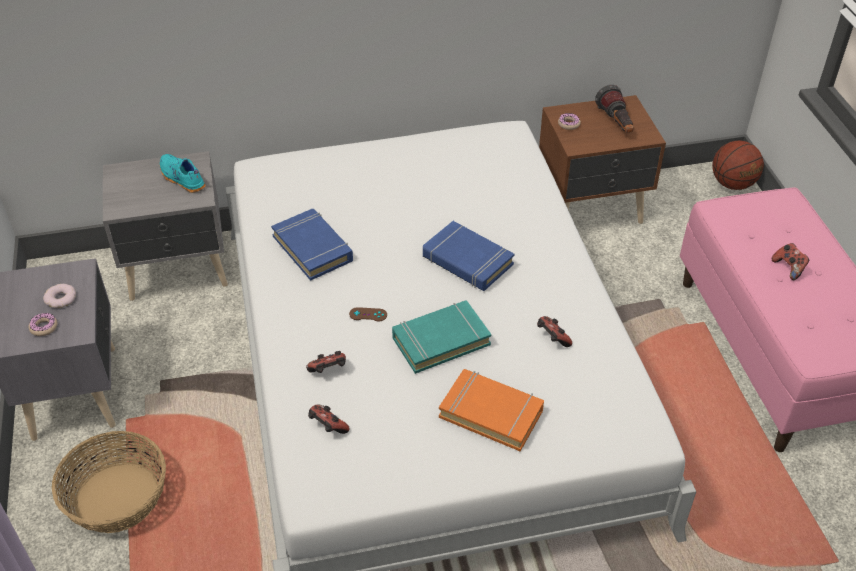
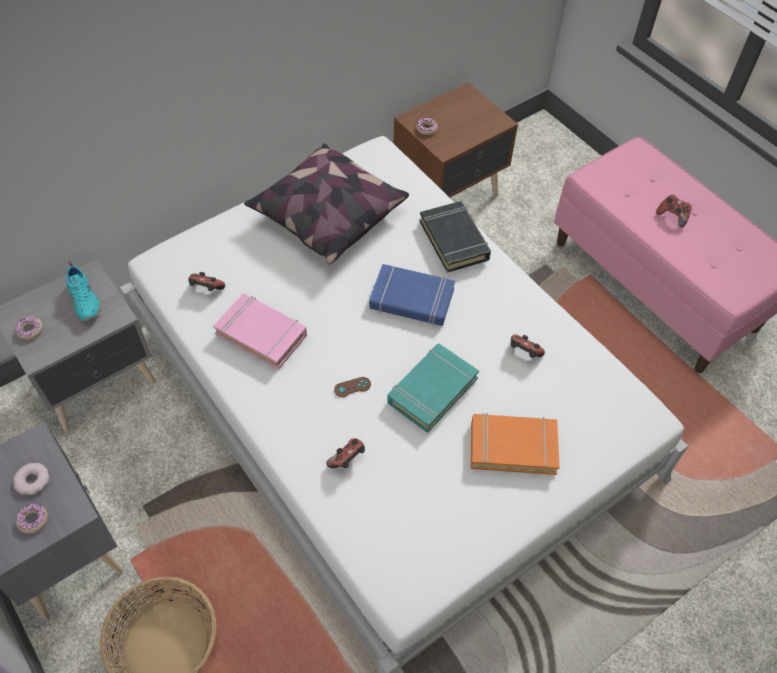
camera: 25 degrees left, 10 degrees up
(125, 188) = (30, 330): none -> donut
(181, 179) = (86, 300): turquoise shoe -> turquoise shoe turned 135 degrees counterclockwise
(313, 248) = (262, 334): blue book -> pink book
(327, 427) = (377, 518): game controller -> game controller (206, 289)
(429, 171) = (327, 216): none -> pillow
(539, 224) = (454, 240): none -> black book
(616, 123) = (467, 116): flashlight -> none
(732, 184) = (551, 136): basketball -> none

